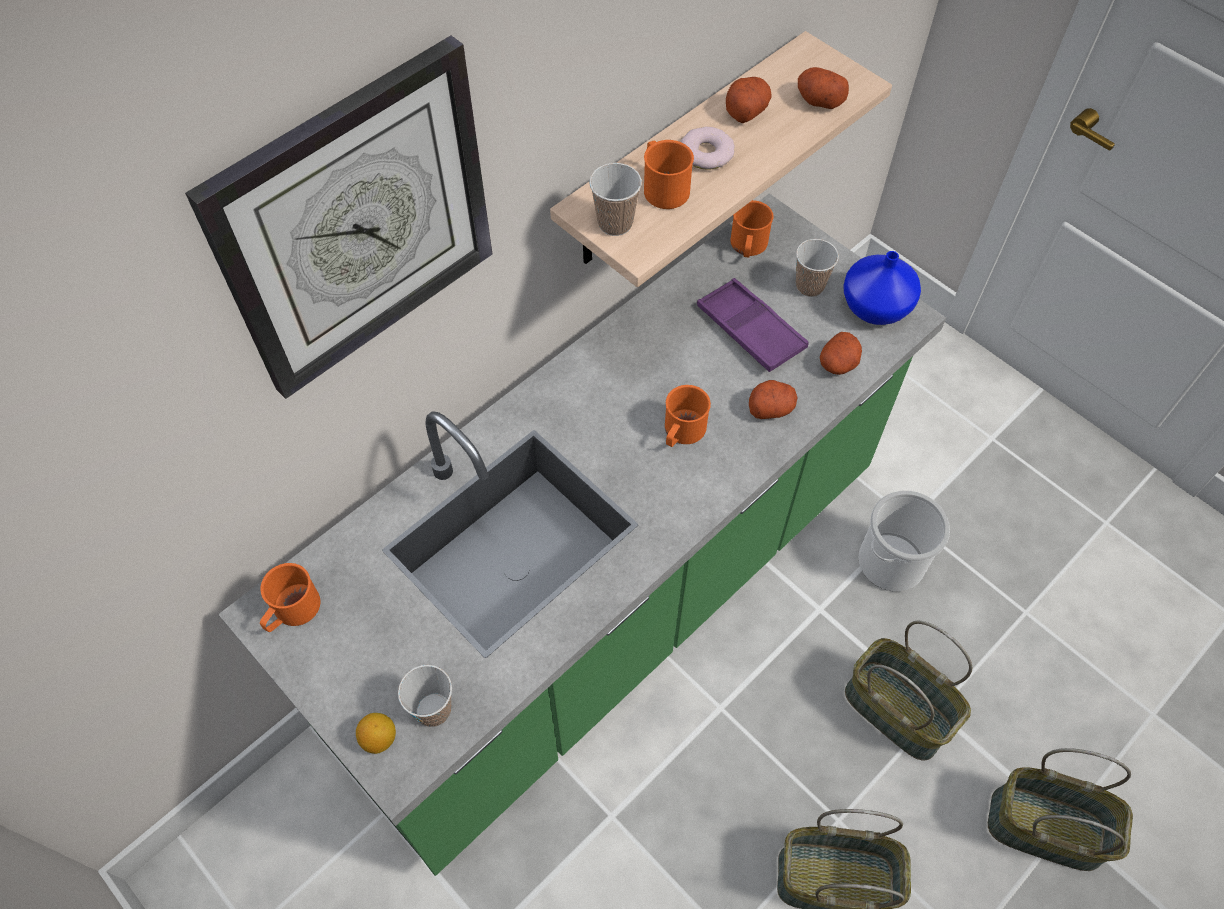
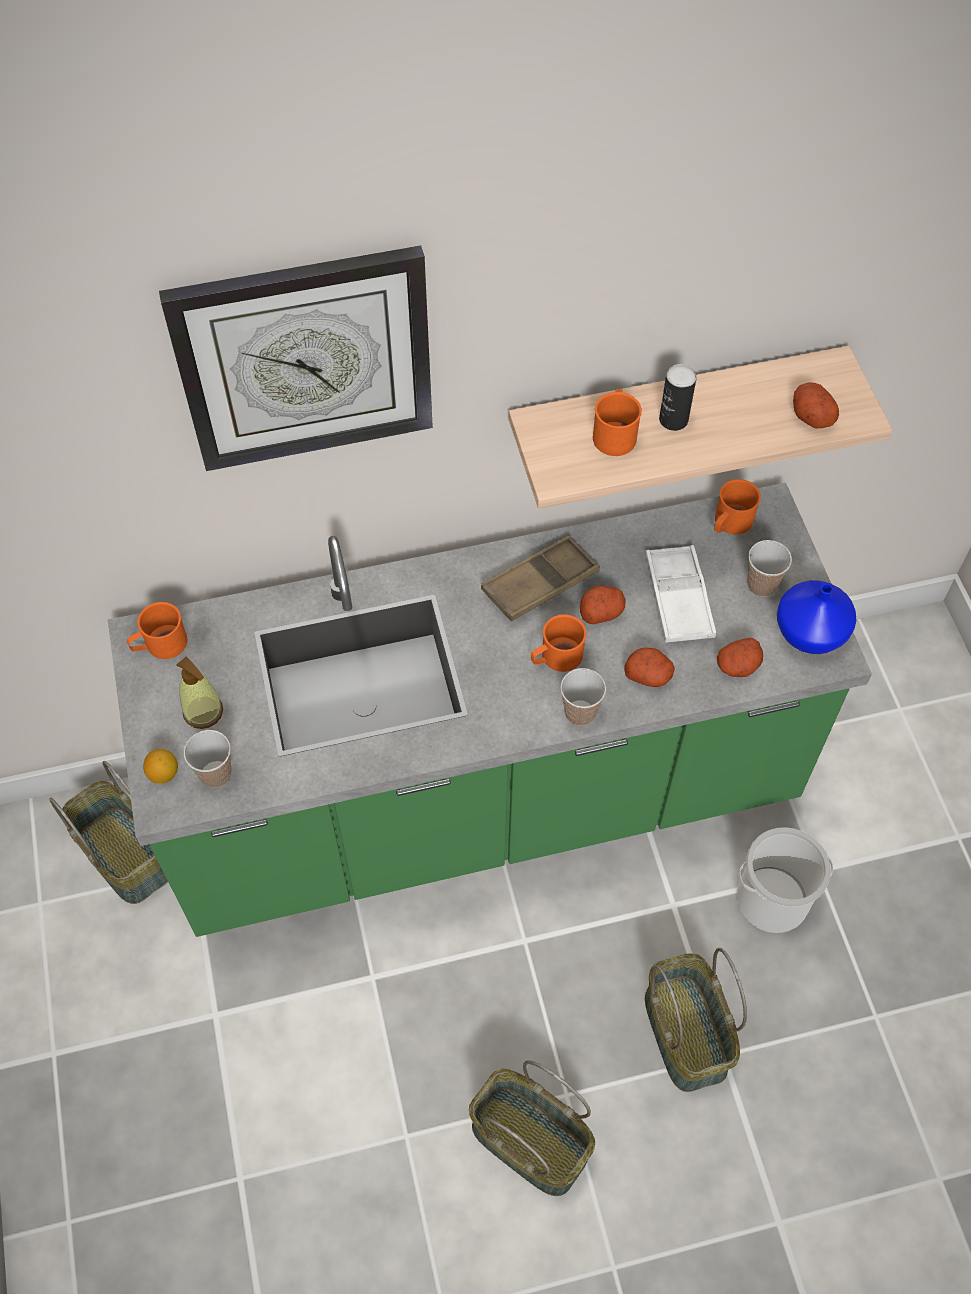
camera: 30 degrees right, 0 degrees up
(380, 655) = (203, 712): none -> soap dispenser
(615, 223) = (552, 446): cup -> cup (580, 713)
(622, 373) = (540, 583): none -> brown tray
(706, 153) = (673, 420): donut -> can
(746, 110) = (737, 396): potato -> potato (601, 611)
(750, 330) = (678, 598): purple tray -> white tray
(1046, 826) = (758, 1213): basket -> basket (127, 855)

